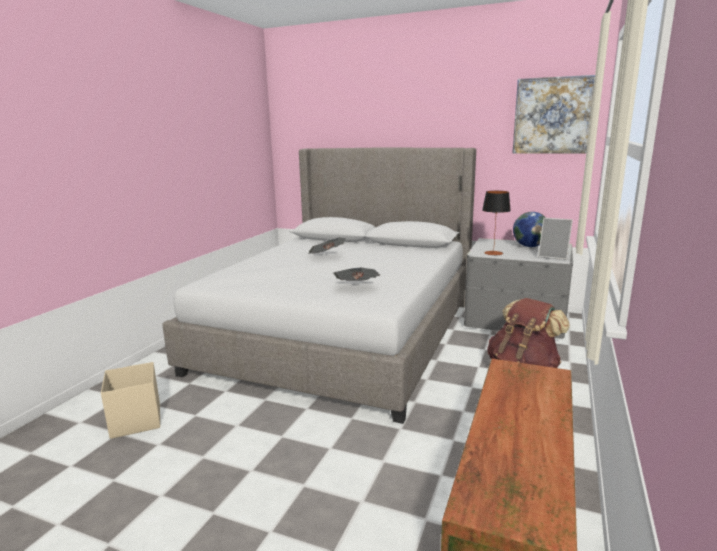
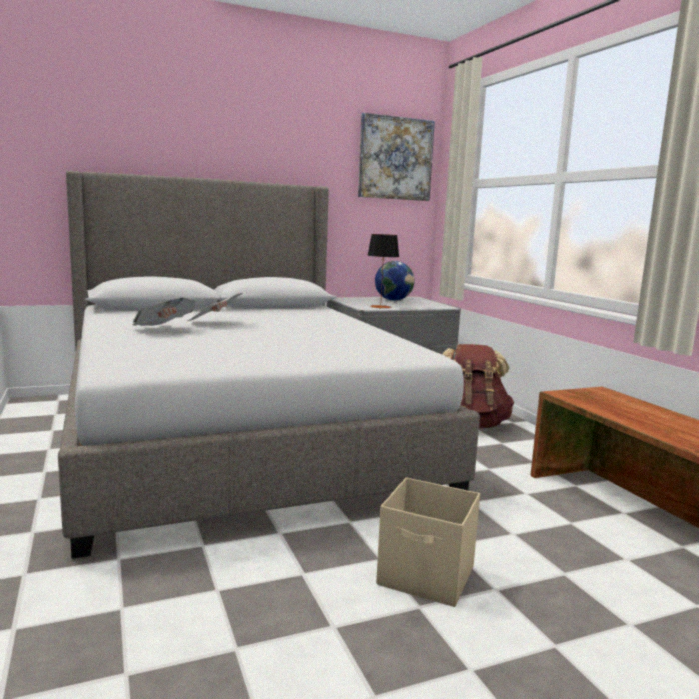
camera: 45 degrees left, 5 degrees down
(135, 421) = (127, 643): beige storage box -> beige storage box (427, 577)
(357, 287) = (349, 344): newspaper -> newspaper (164, 330)
(553, 256) = (435, 305): picture frame -> none

